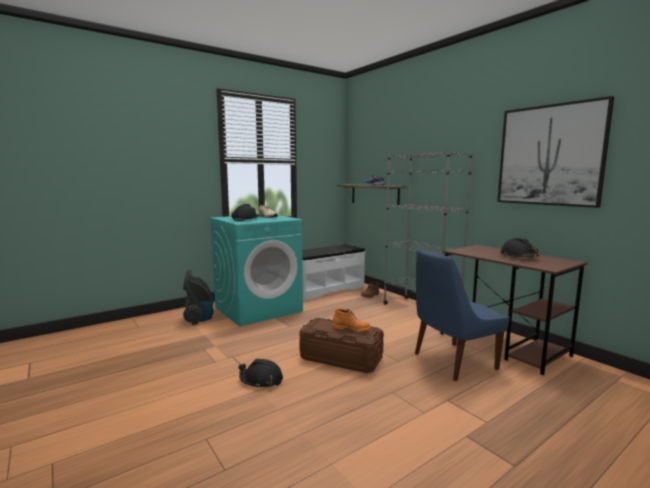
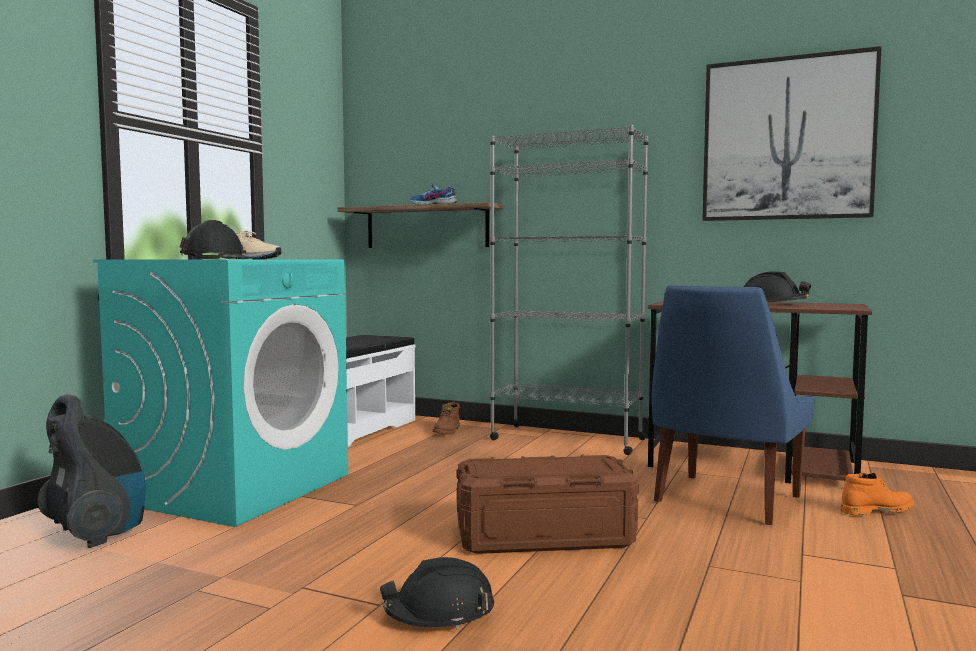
camera: 30 degrees left, 5 degrees down
(351, 329) = (568, 464): orange boot -> orange boot (876, 510)

